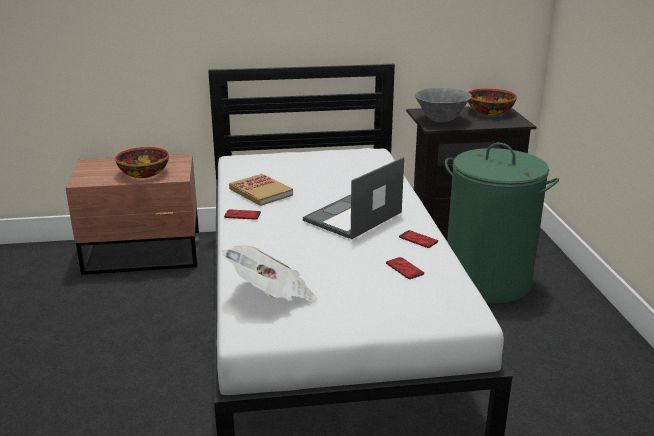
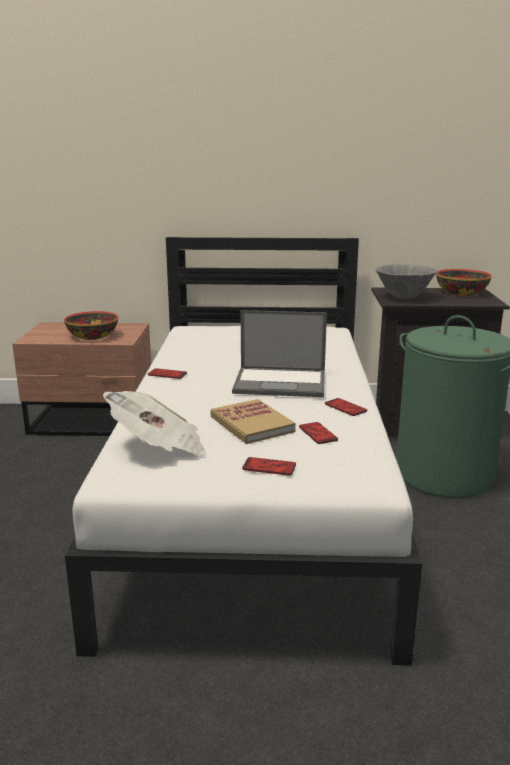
camera: 10 degrees right, 5 degrees down
(260, 192) = (196, 356): book -> book (251, 424)
(352, 217) = (281, 383): laptop -> laptop turned 135 degrees counterclockwise
(377, 306) = (269, 467): none -> phone

